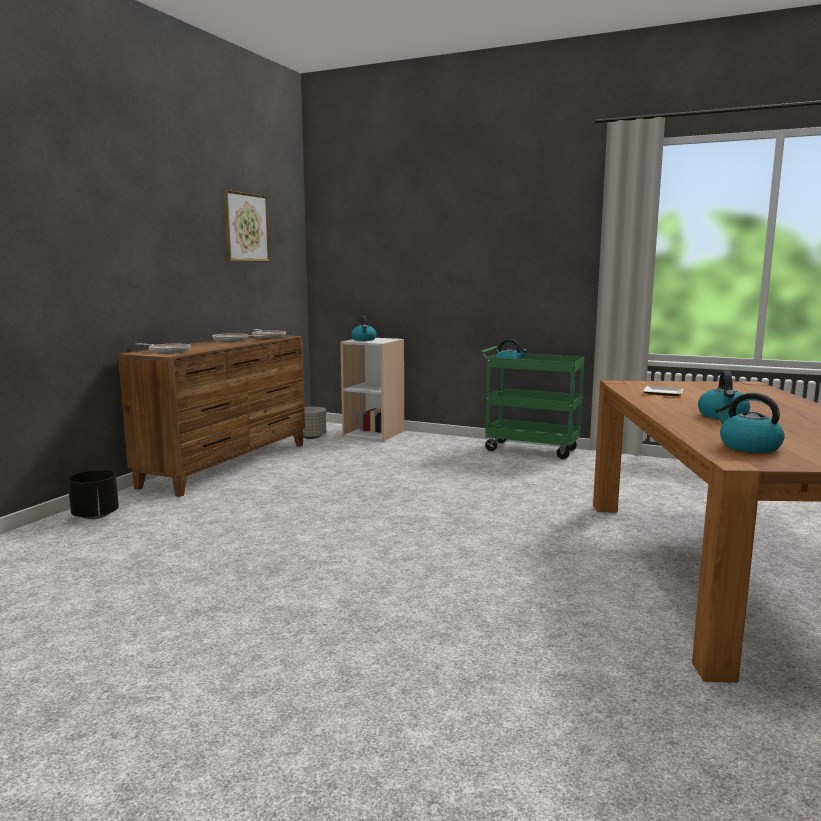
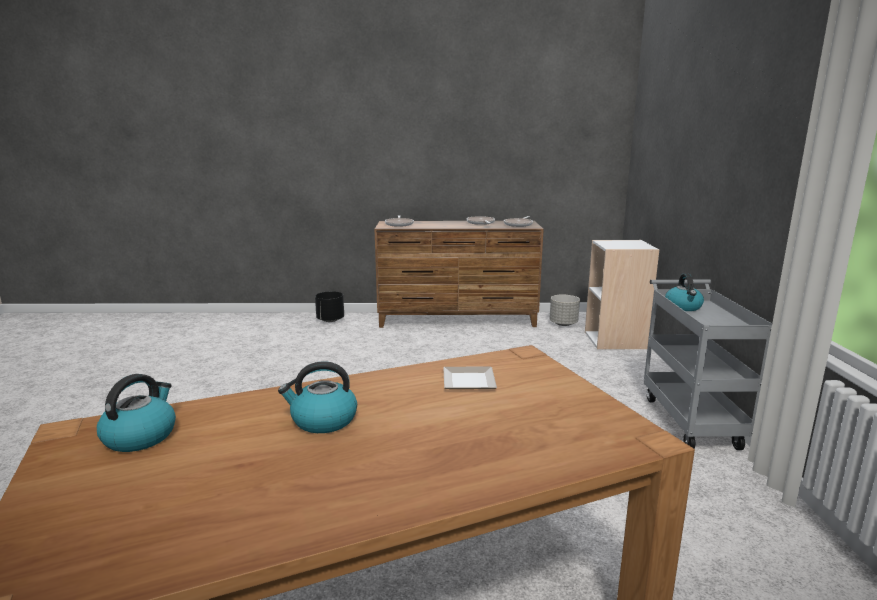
camera: 65 degrees right, 5 degrees up
(246, 227) = (535, 125): picture -> none
(364, 340) = (618, 242): kettle -> none
(529, 450) = (689, 422): green cart -> grey cart

